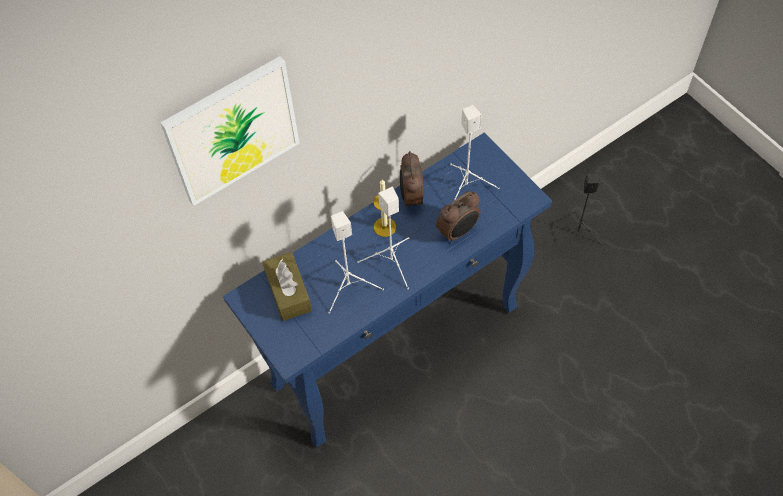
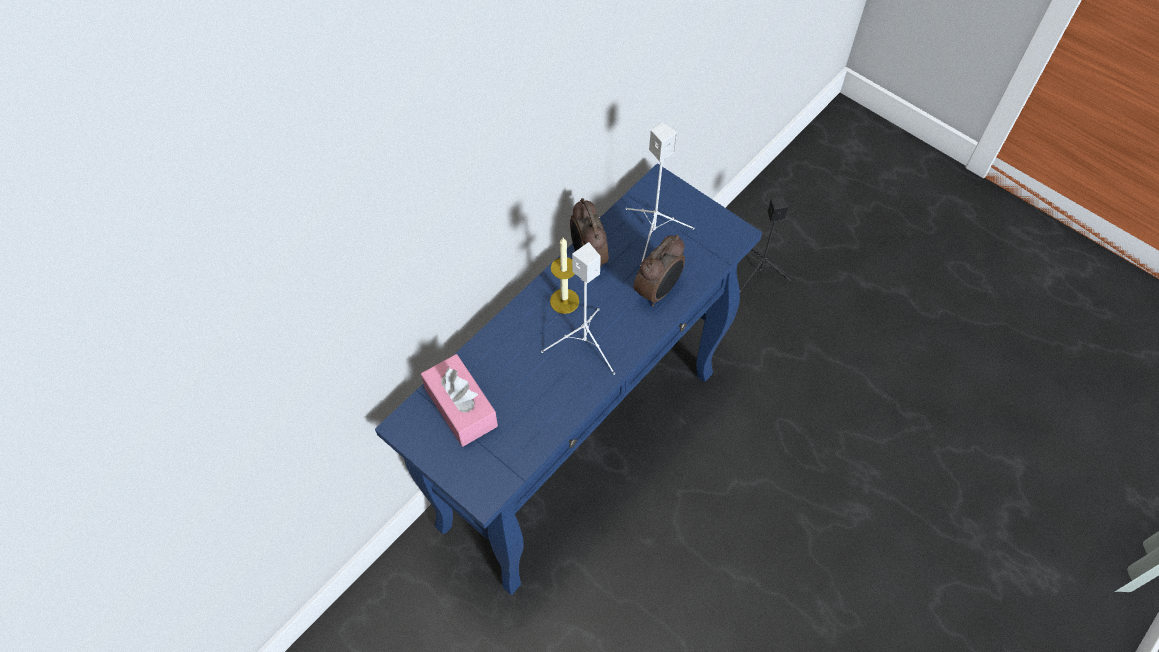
camera: 15 degrees left, 0 degrees up
(232, 131) = (372, 198): picture -> none
(288, 292) = (461, 407): brown tissue box -> pink tissue box
(350, 287) = (539, 385): white speaker -> none

